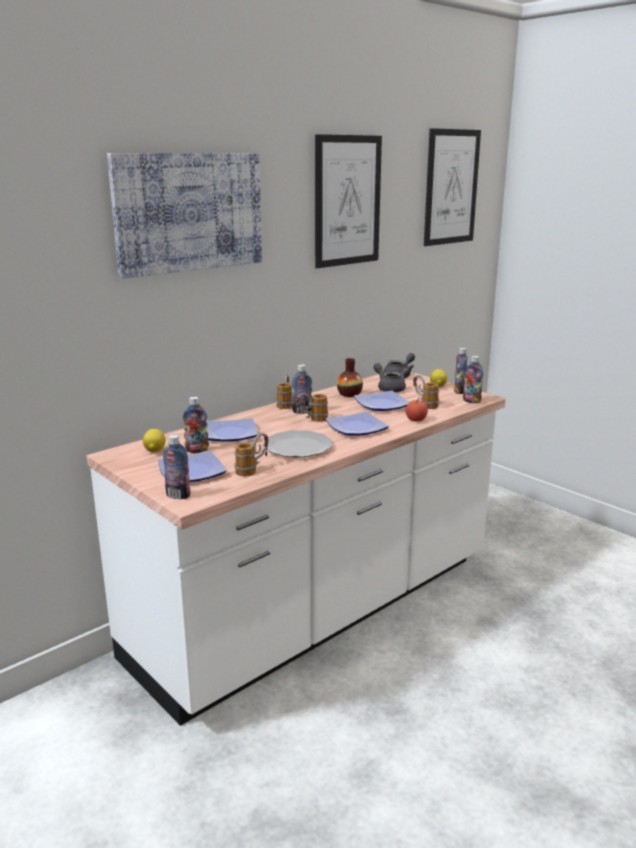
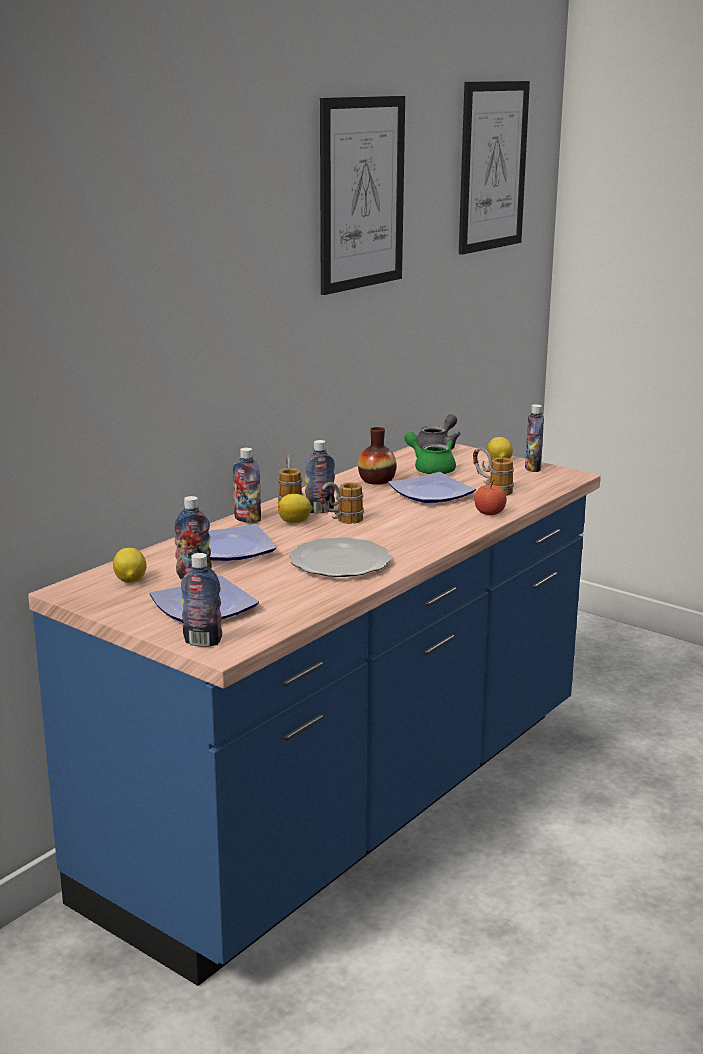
camera: 10 degrees left, 0 degrees up
(189, 212) = (160, 221): picture -> none
(253, 469) = (291, 597): mug -> none
(282, 418) = (295, 522): none -> lemon
(318, 610) = (350, 805): white counter -> blue counter
(357, 427) = (411, 529): plate -> none
(389, 388) = (431, 469): grey teapot -> green teapot
(471, 401) = (556, 482): bottle -> bottle (247, 519)

